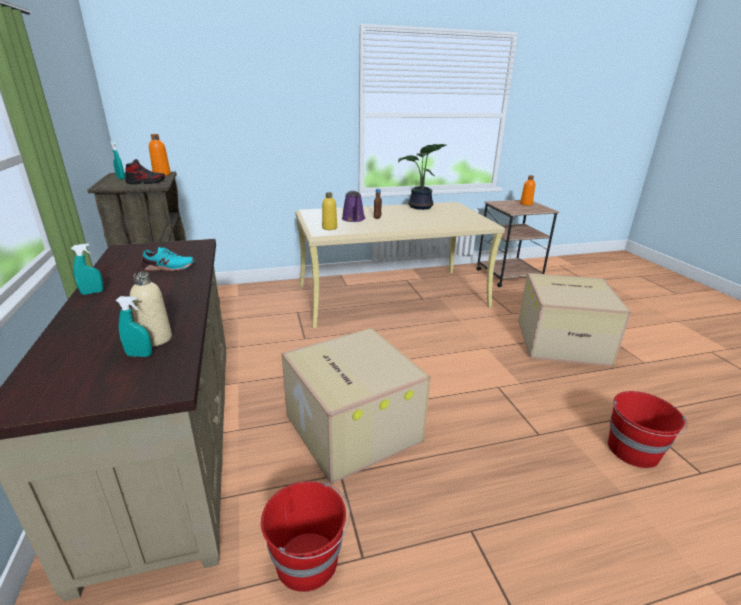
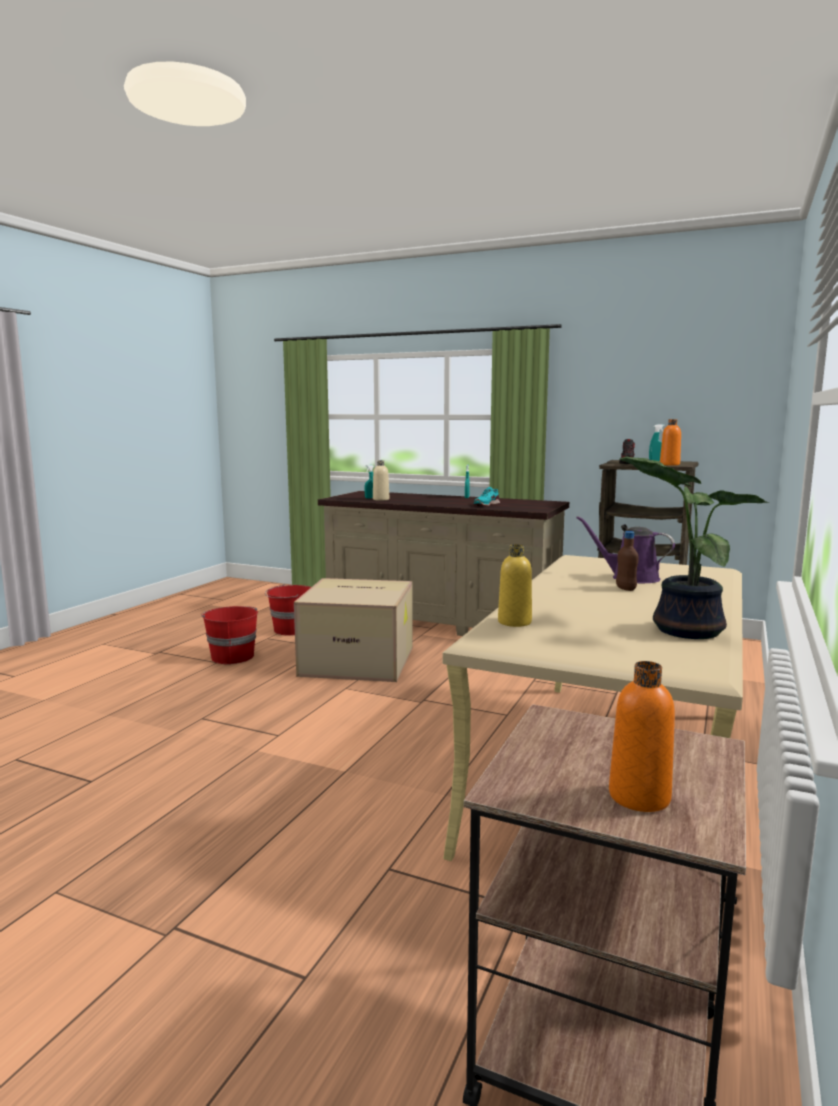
camera: 130 degrees right, 15 degrees down
(329, 228) = (594, 563): yellow bottle -> yellow bottle (514, 622)
(562, 341) = (238, 853): cardboard box -> none
(633, 451) = (94, 746): red bucket -> red bucket (232, 656)

